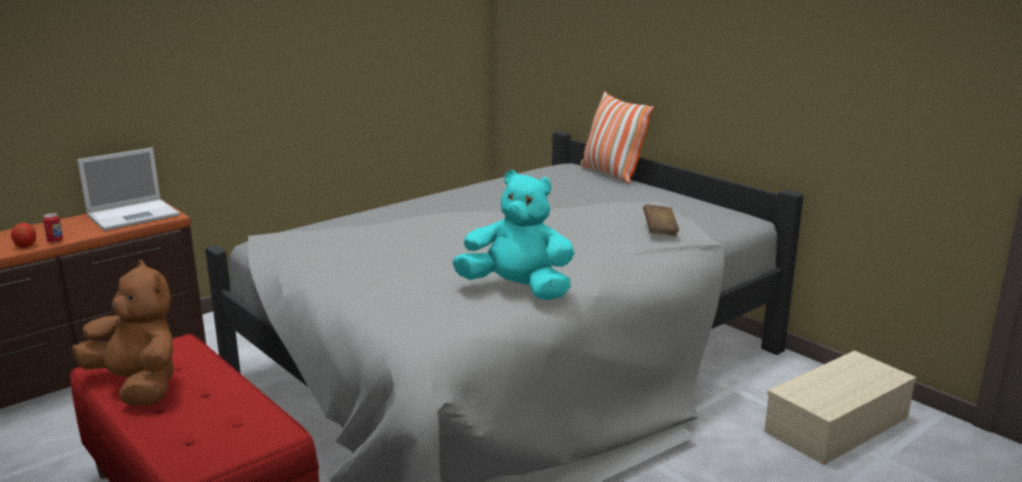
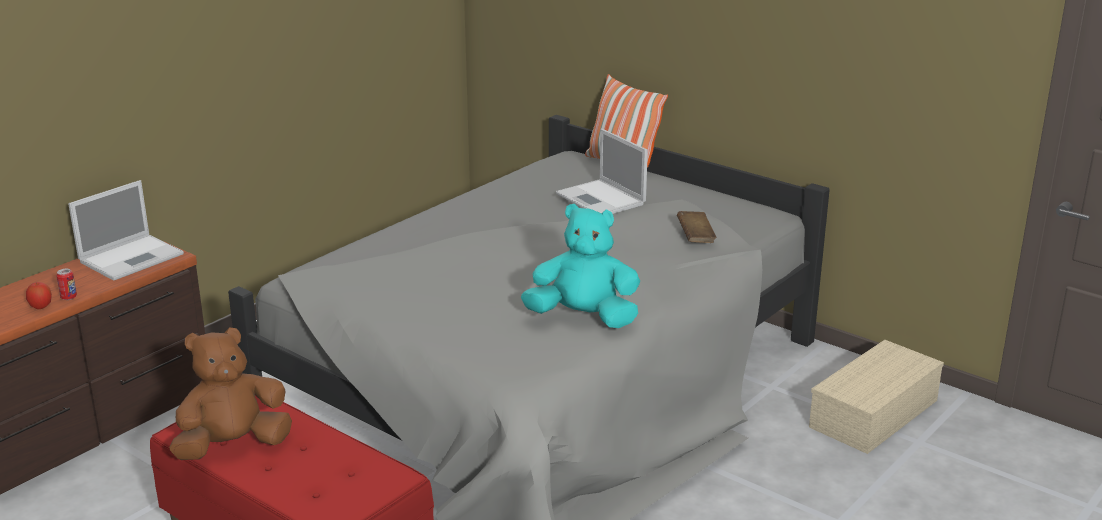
camera: 10 degrees left, 5 degrees up
(138, 386) = (233, 446): brown plush toy -> brown plush toy turned 60 degrees counterclockwise
(579, 196) = (602, 199): none -> laptop

